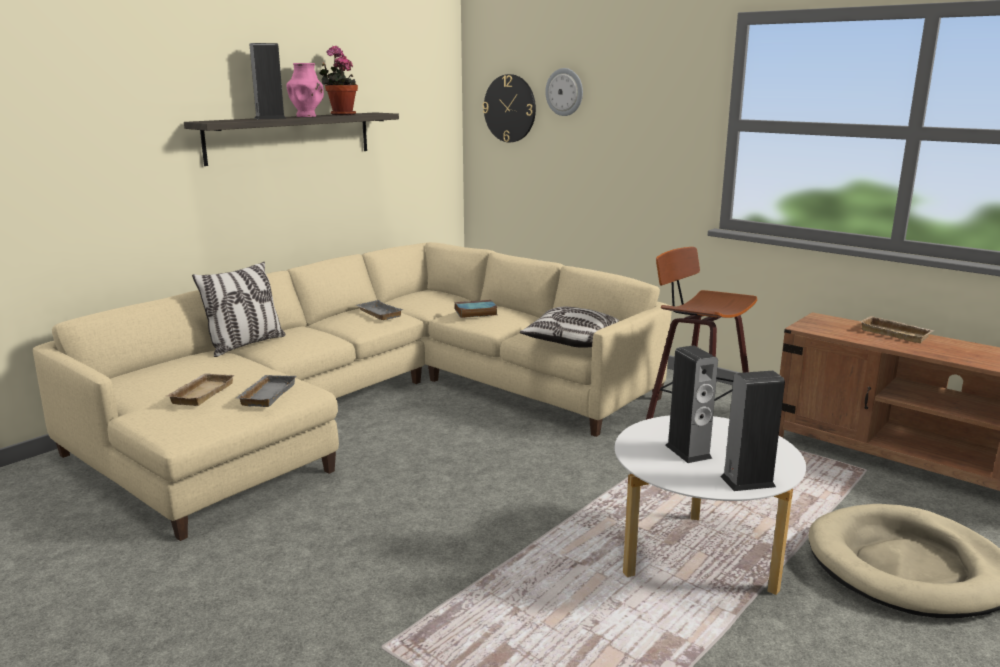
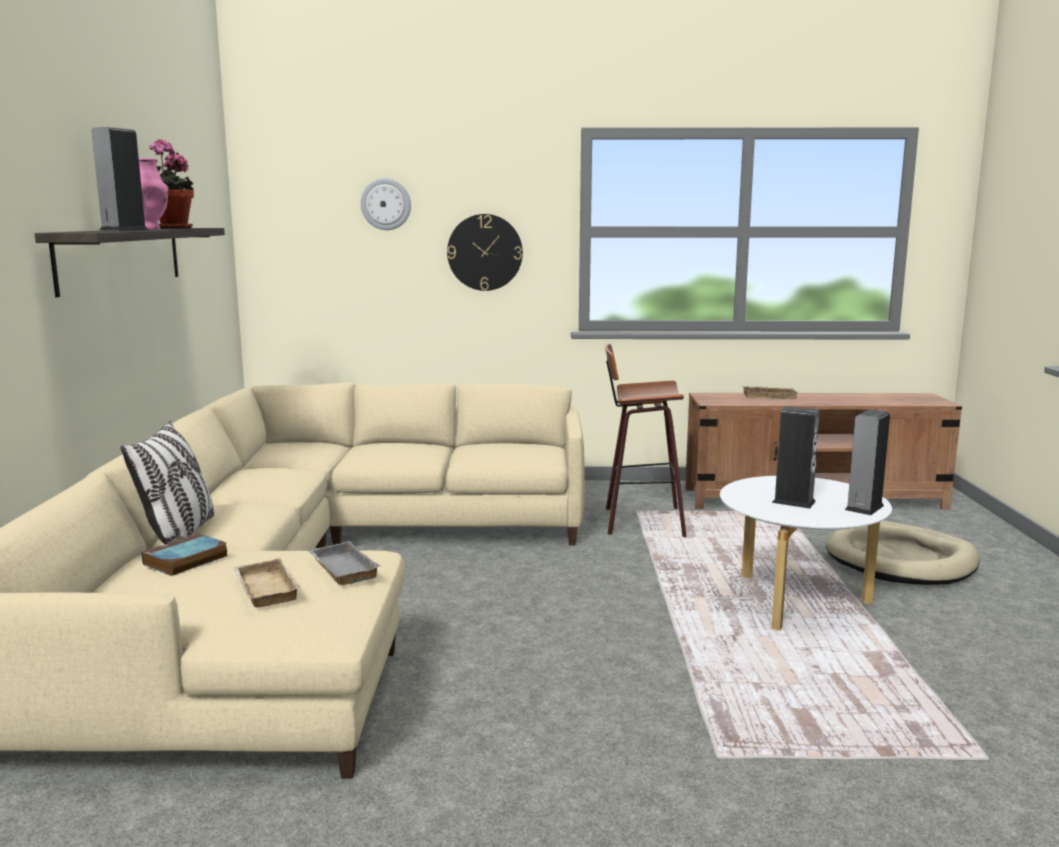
camera: 40 degrees left, 5 degrees down
(377, 313) = (275, 473): grey tray -> none
(475, 312) = (380, 451): book -> book (185, 561)
(510, 108) = (309, 224): wall clock -> wall clock (485, 252)
(570, 341) = (521, 456): pillow -> none

